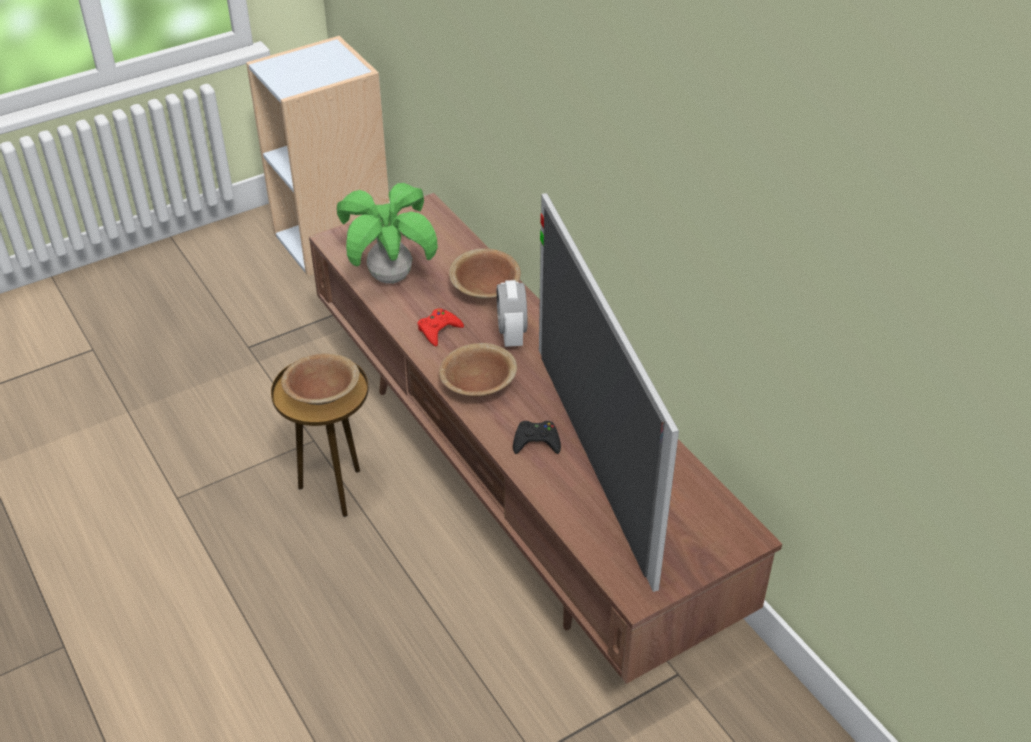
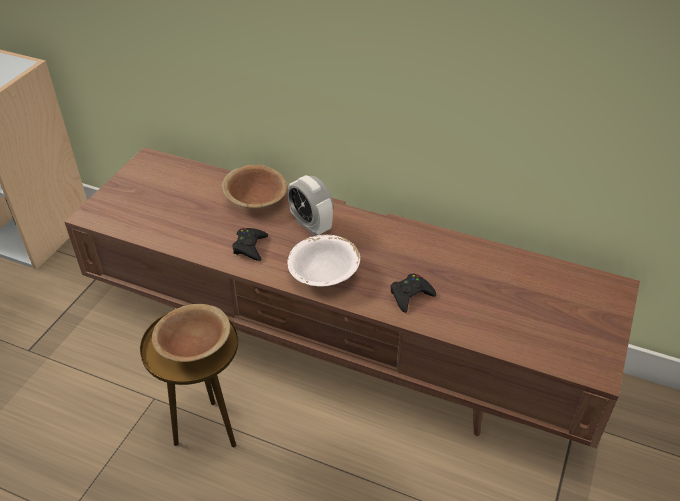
camera: 35 degrees left, 0 degrees up
(391, 277) = (170, 224): potted plant -> none
(438, 330) = (250, 247): red game controller -> black game controller
(478, 385) = (323, 274): brown bowl -> white bowl
(592, 459) = (462, 288): television -> none

